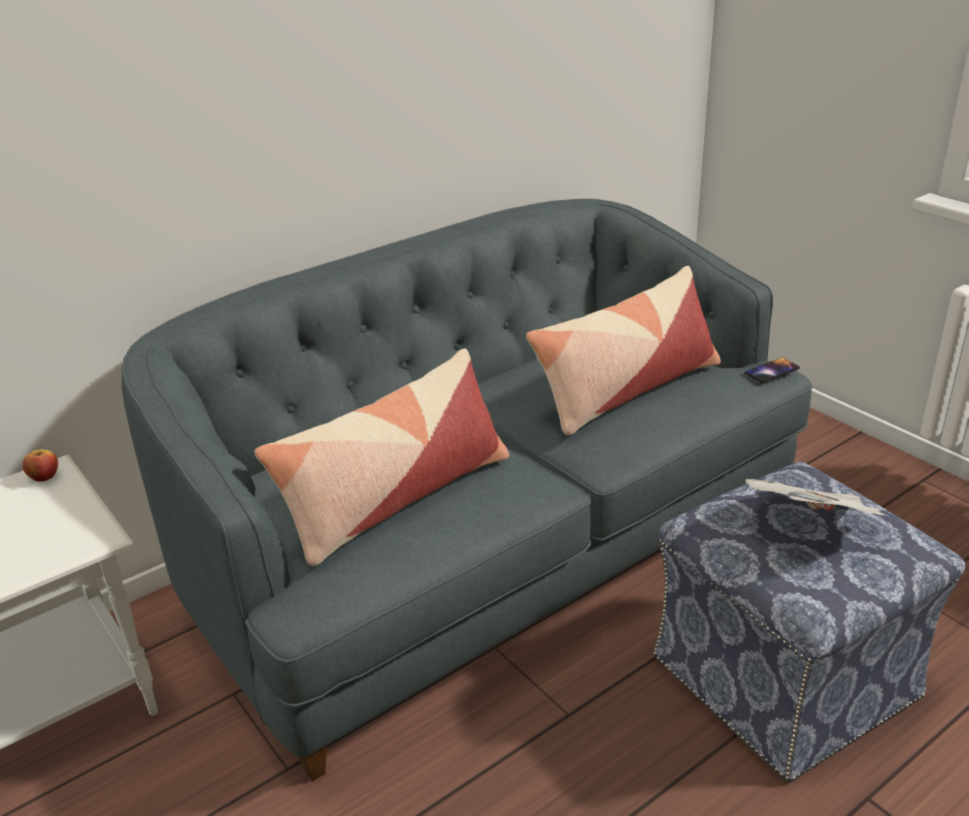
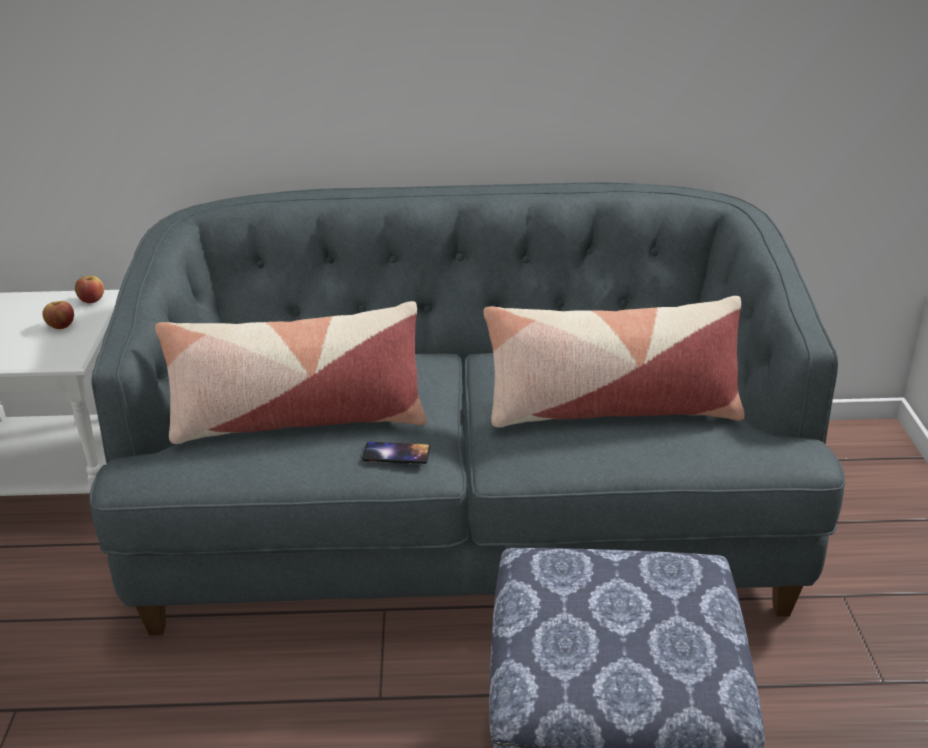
camera: 35 degrees right, 0 degrees up
(44, 513) = (61, 326): none -> apple
(771, 371) = (793, 450): phone -> phone (396, 453)
(813, 526) = (628, 618): newspaper -> none

